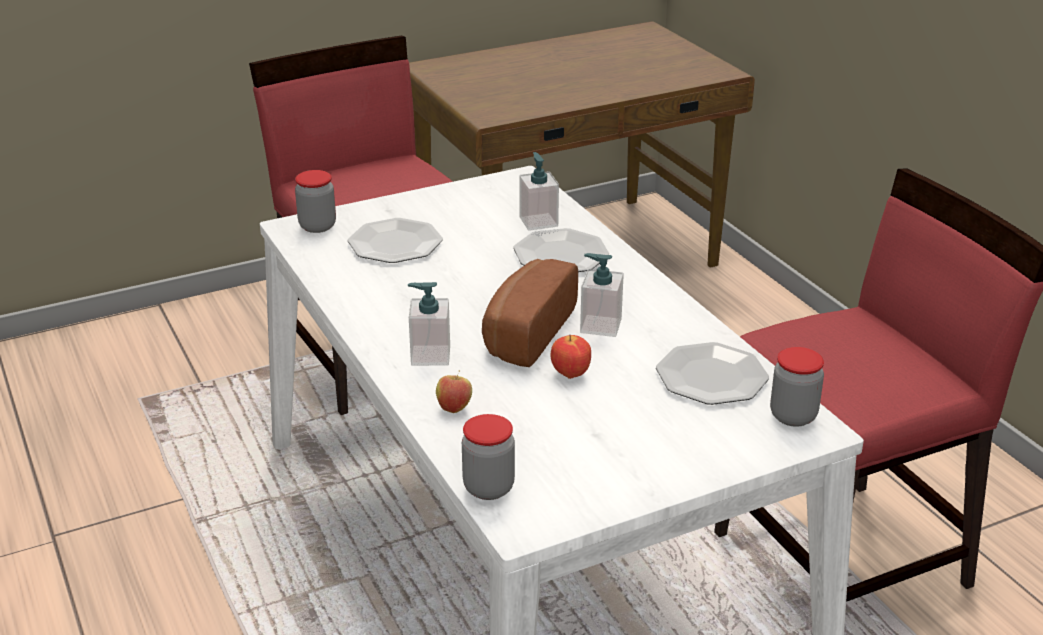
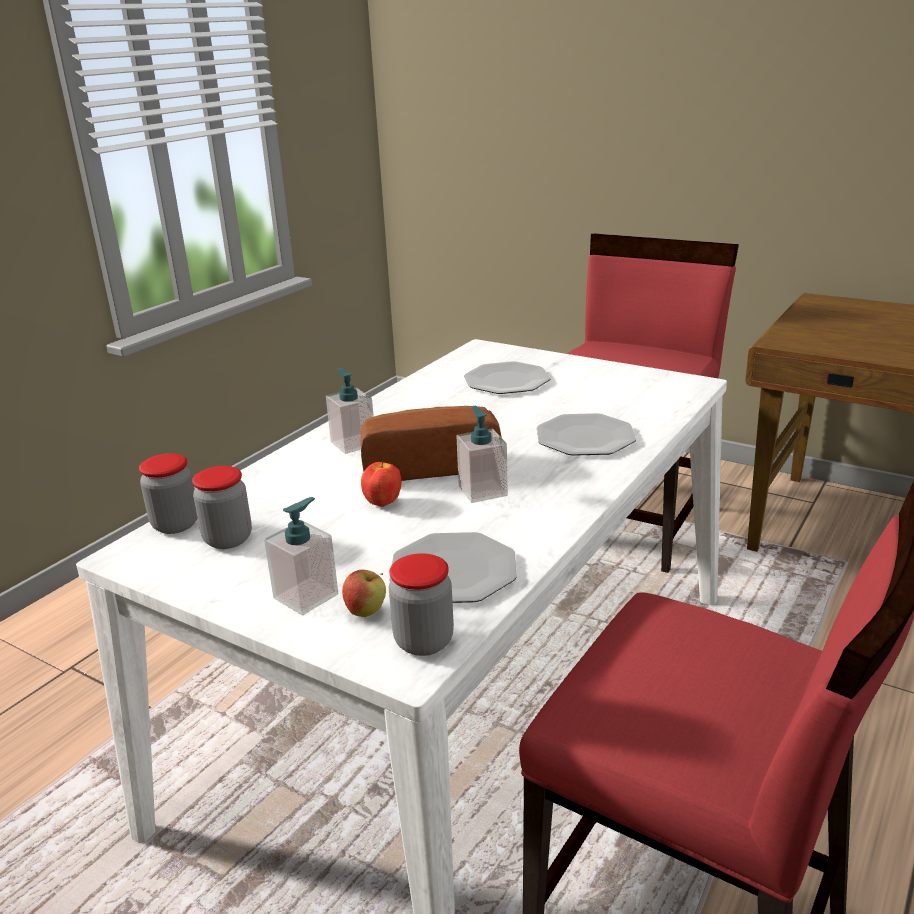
camera: 60 degrees right, 5 degrees down
(317, 226) = (494, 353): jar -> jar (228, 539)
(454, 408) = (283, 476): apple -> apple (366, 612)
(538, 221) = (629, 412): soap dispenser -> soap dispenser (306, 596)

